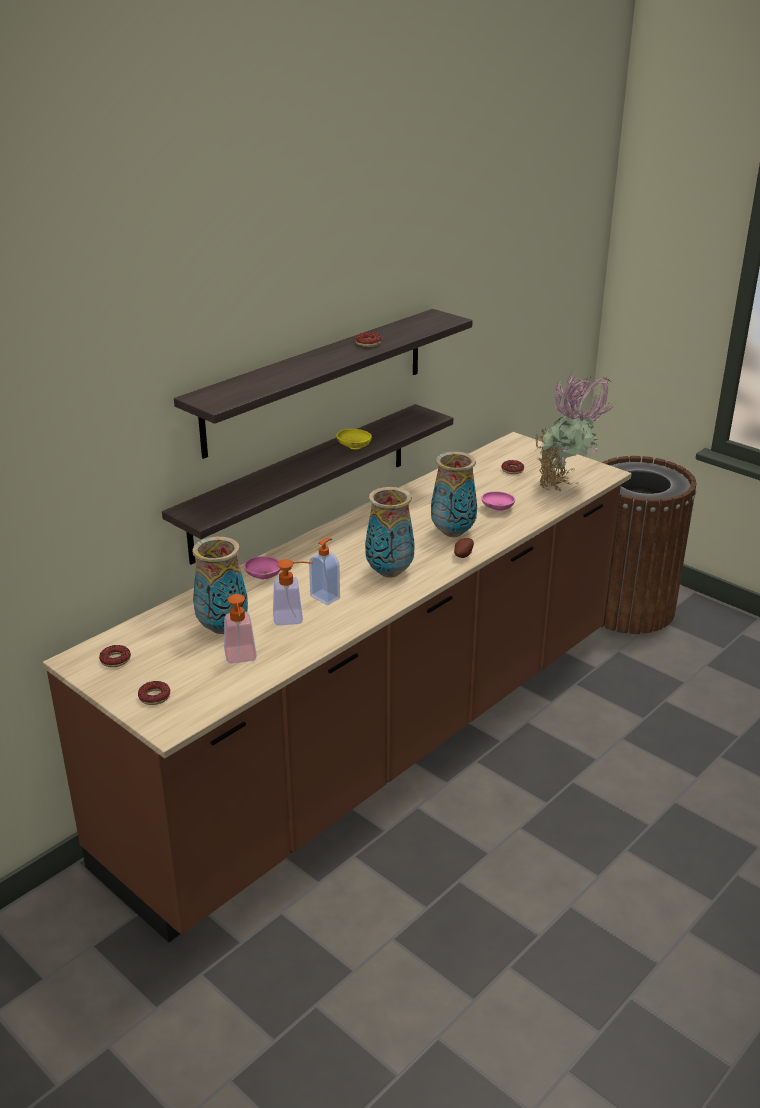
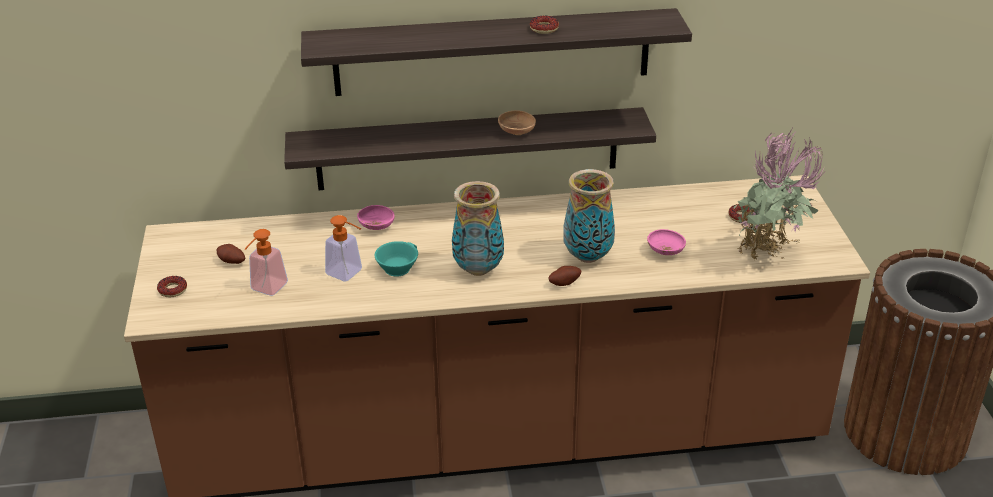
camera: 40 degrees right, 5 degrees up
(115, 659) = (188, 247): donut -> none
(176, 653) = (231, 262): none -> potato
(222, 628) = (288, 257): vase -> none
(325, 597) = (397, 267): soap dispenser -> turquoise cup
(354, 447) = (516, 131): yellow bowl -> brown bowl

